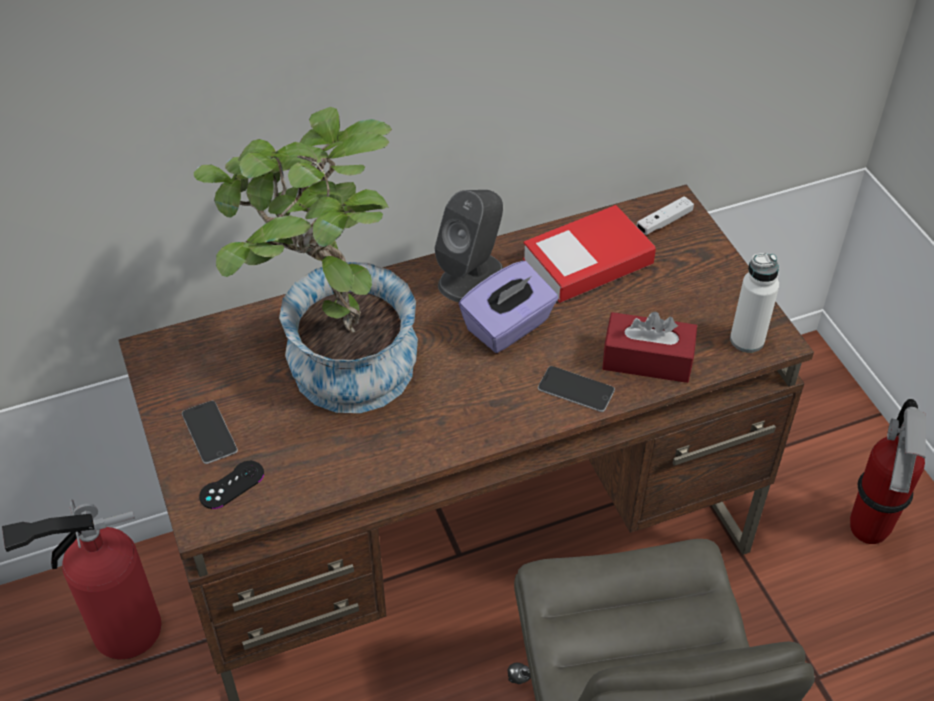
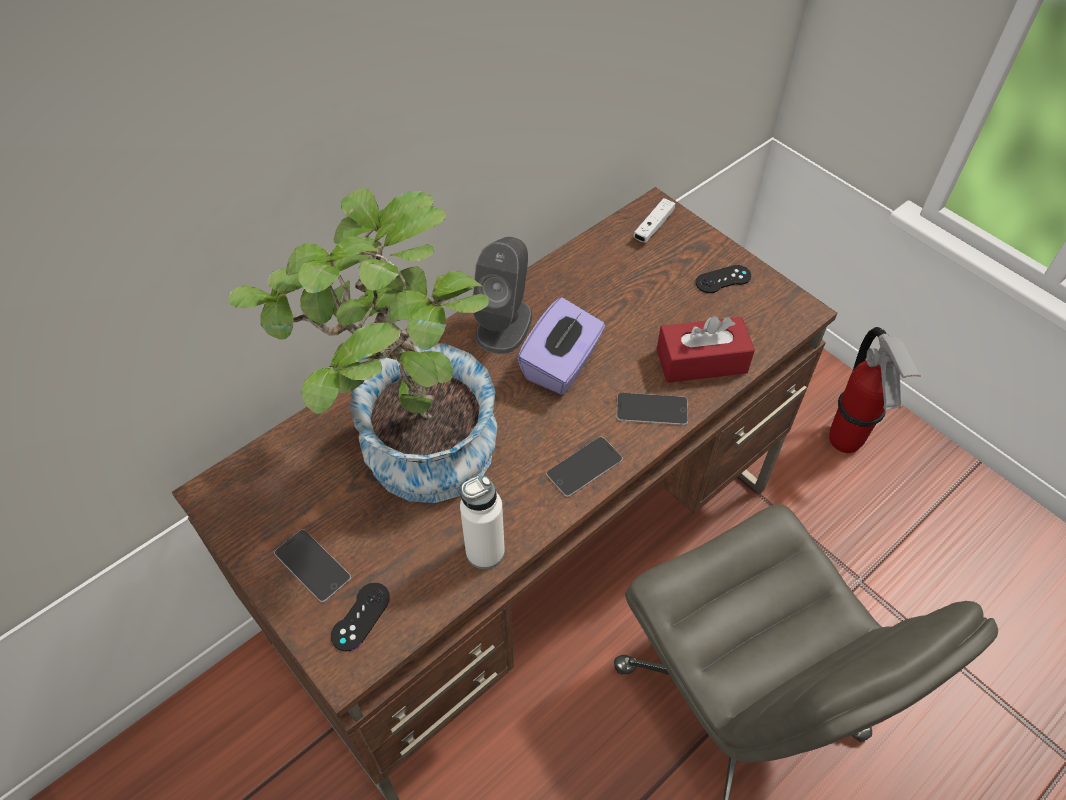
camera: 20 degrees left, 5 degrees up
(118, 630) = (239, 752): fire extinguisher -> none
(486, 421) = (584, 466): none -> phone
(587, 262) = (604, 282): book -> none
(710, 290) = (723, 279): none -> black game controller
(747, 340) = (777, 317): white bottle -> white bottle (485, 551)

